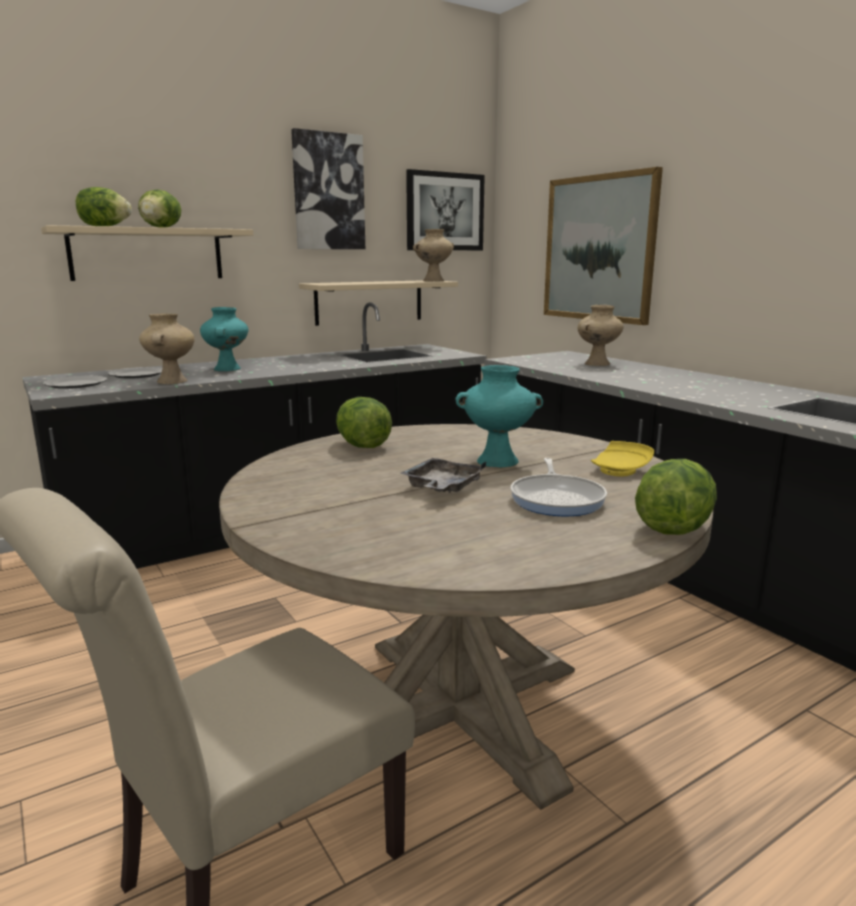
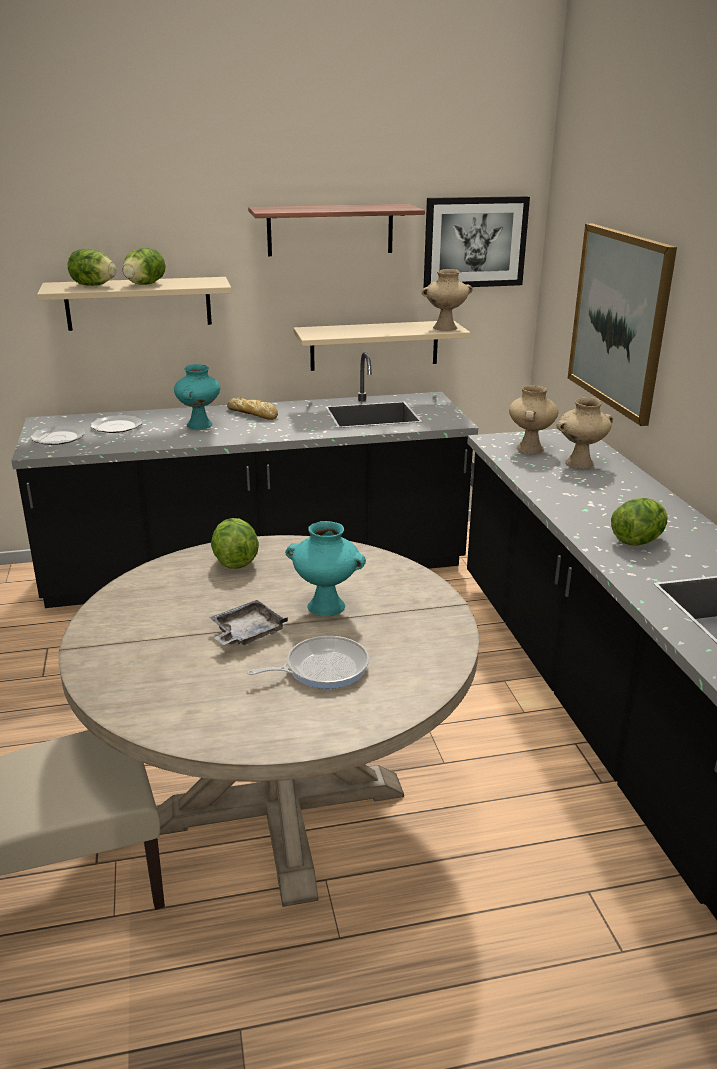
camera: 20 degrees right, 10 degrees up
(171, 381) = (136, 443): beige vase -> beige vase (529, 449)
(274, 361) = (253, 414): none -> bread
(328, 192) = (330, 230): picture -> shelf
(557, 499) = (322, 668): frying pan -> frying pan turned 135 degrees counterclockwise
(621, 470) = (420, 641): yellow plate -> none
(673, 528) = (375, 724): lettuce -> lettuce (637, 541)

